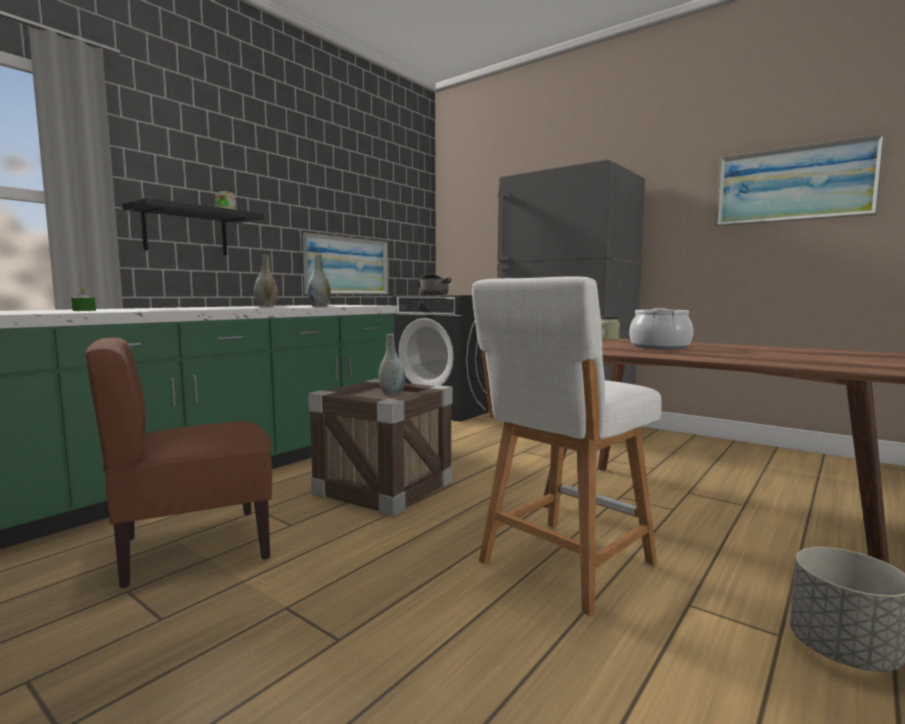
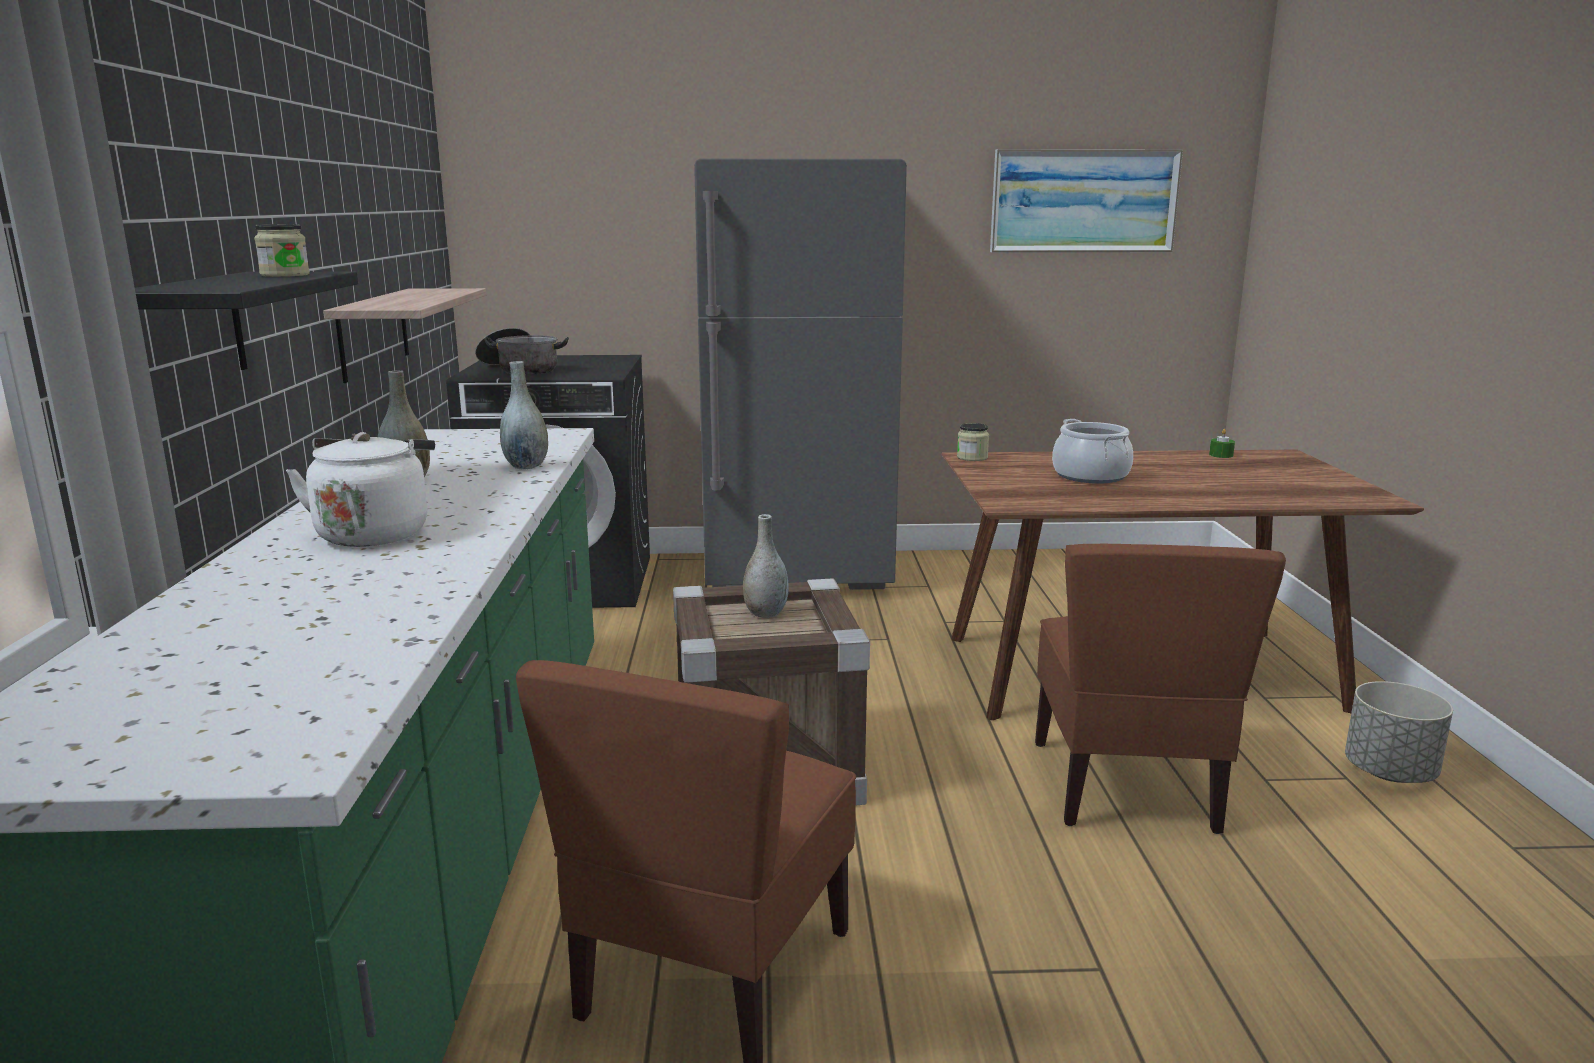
camera: 40 degrees left, 10 degrees up
(84, 310) = (326, 613): green candle -> green candle (1221, 455)
(191, 308) = (375, 533): none -> white kettle
(347, 266) = (373, 333): picture -> shelf
(562, 565) = (1127, 786): white stool -> brown chair

